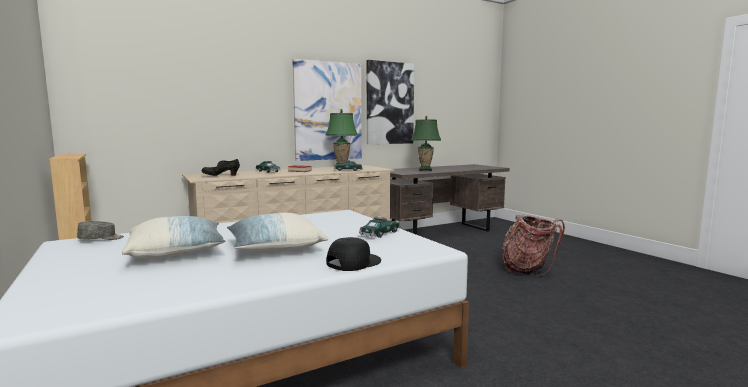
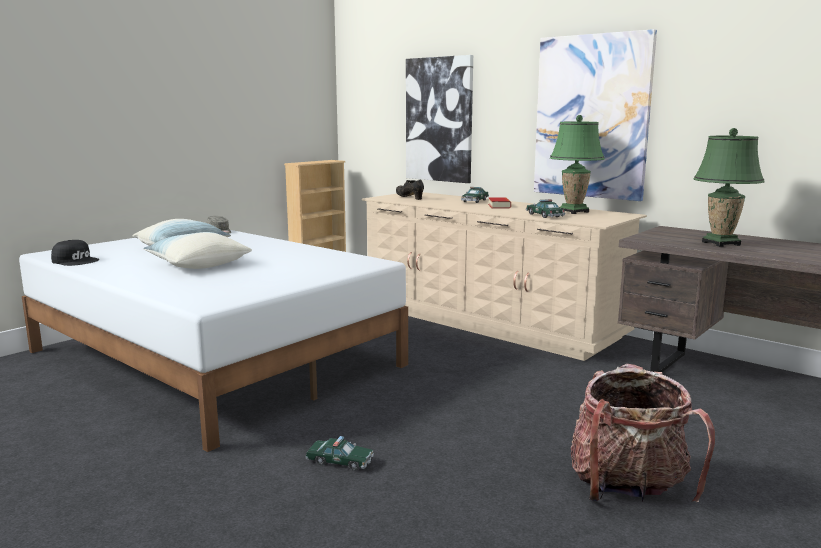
camera: 70 degrees right, 5 degrees up
(353, 262) = (155, 286): black cap -> black cap (76, 261)
(380, 233) = (271, 283): toy car -> toy car (340, 461)
(389, 103) = (718, 99): picture -> picture (439, 120)

